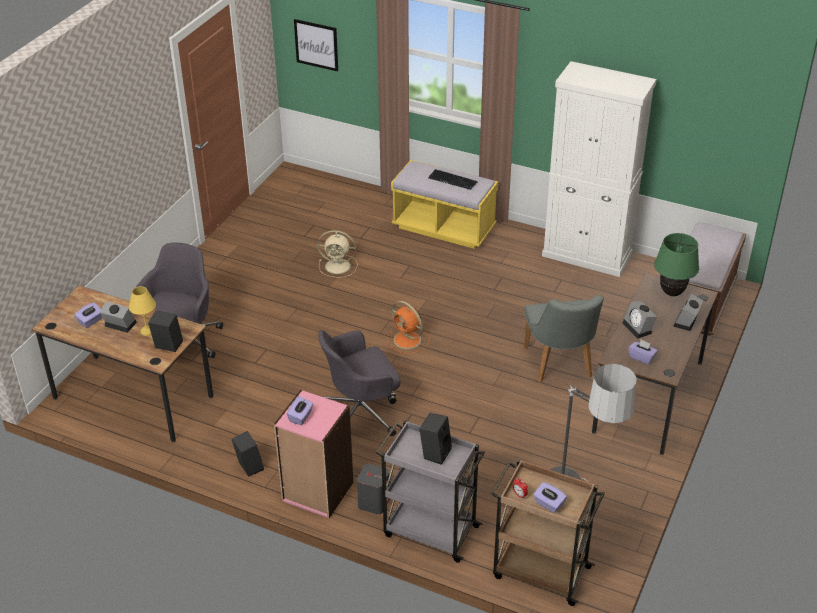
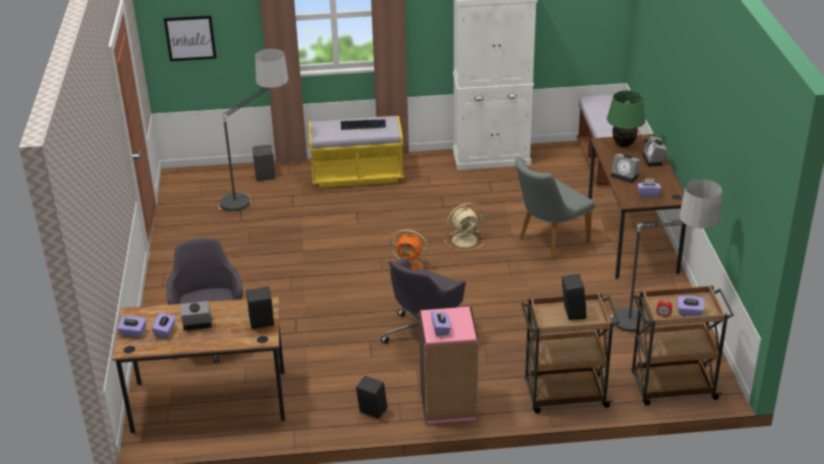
camera: 30 degrees left, 5 degrees down
(67, 312) = (133, 333): none -> purple tissue box
(147, 331) = (229, 319): yellow table lamp -> none
(337, 219) = (258, 198): none -> floor lamp
(339, 266) = (296, 233): beige fan -> beige fan (465, 240)
(374, 502) = (501, 393): grey speaker -> grey speaker (265, 175)
(429, 530) = (564, 395): grey cart -> brown cart
(560, 366) = (548, 242): grey chair -> grey chair turned 90 degrees clockwise

